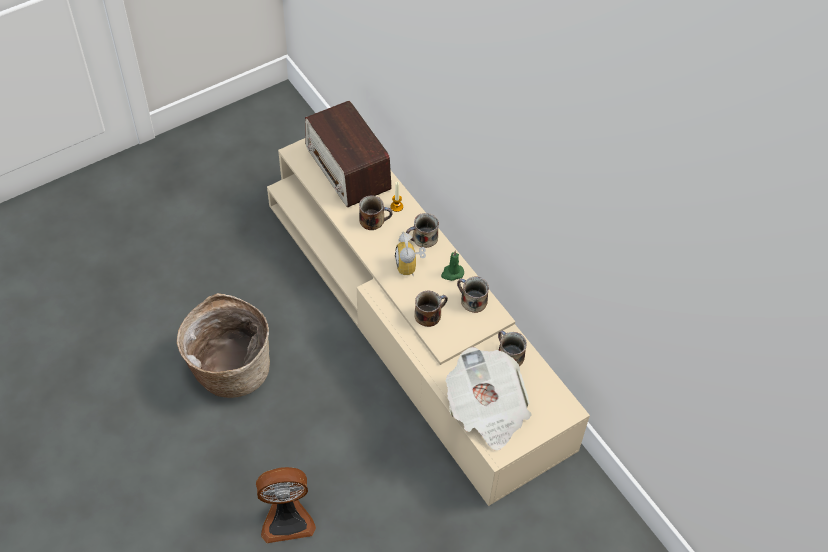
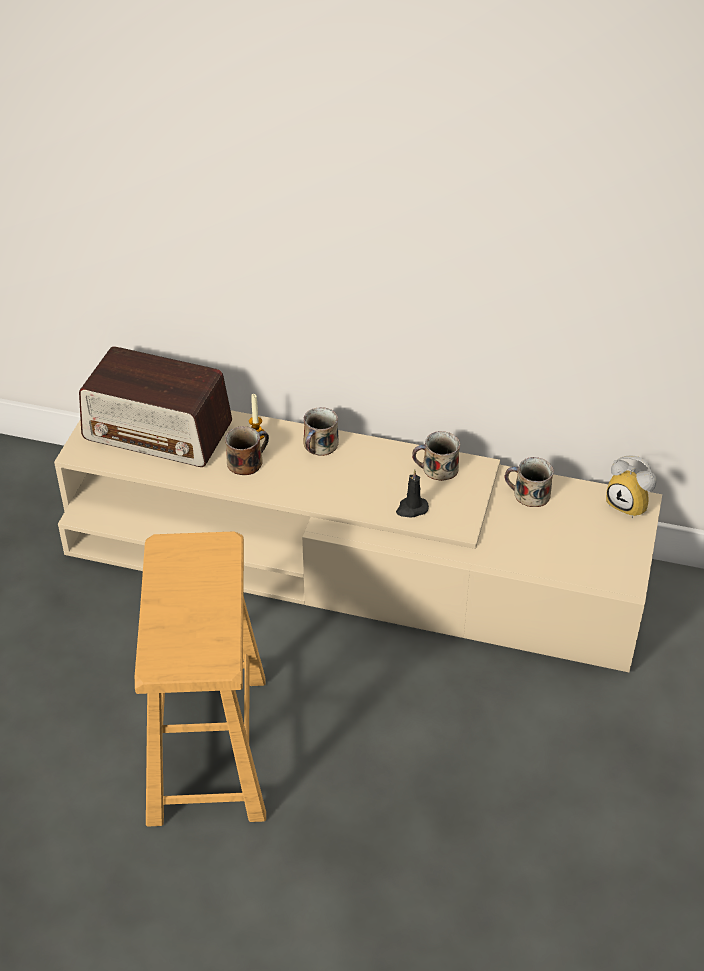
camera: 40 degrees left, 10 degrees down
(230, 369) = (207, 749): basket -> brown stool
(287, 518) = (449, 848): fan -> none
(410, 266) = (338, 479): alarm clock -> alarm clock (630, 504)
(429, 314) = (411, 509): mug -> black candle
(452, 273) = (388, 458): green candle -> none
(487, 410) = (569, 556): newspaper -> none

